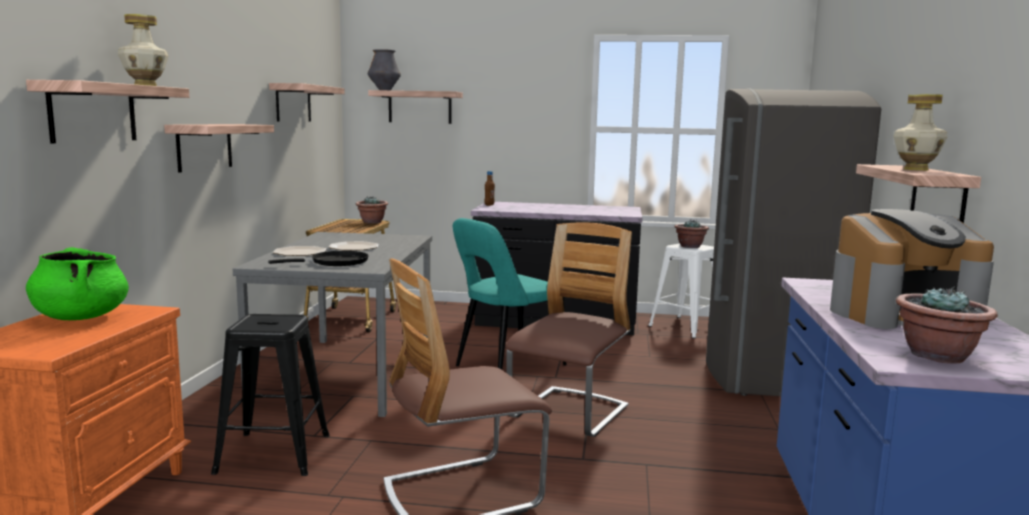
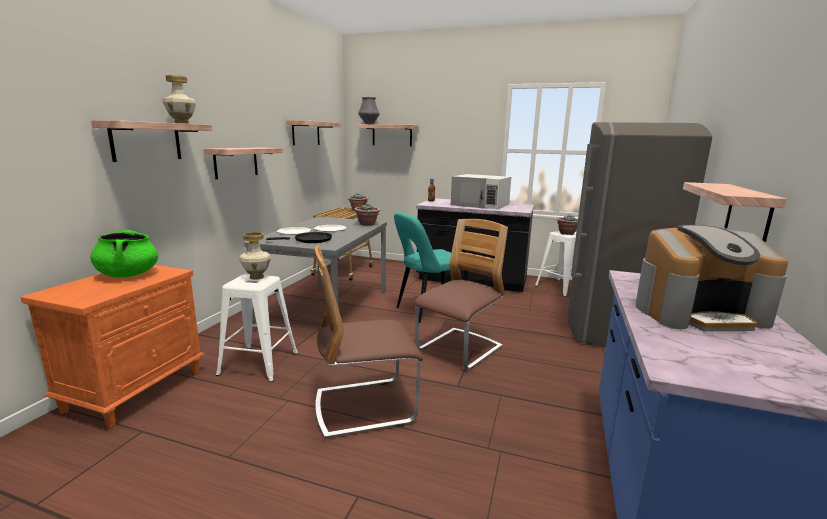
camera: 10 degrees right, 5 degrees up
(272, 454) = (257, 364): black stool -> white stool
(565, 208) = (480, 205): none -> white microwave
(915, 169) = (730, 189): vase -> vase (256, 277)
(938, 356) = (715, 364): potted plant -> potted plant (367, 224)

